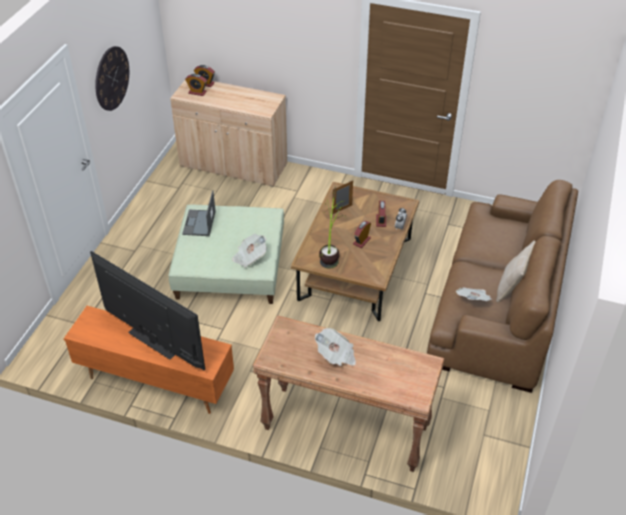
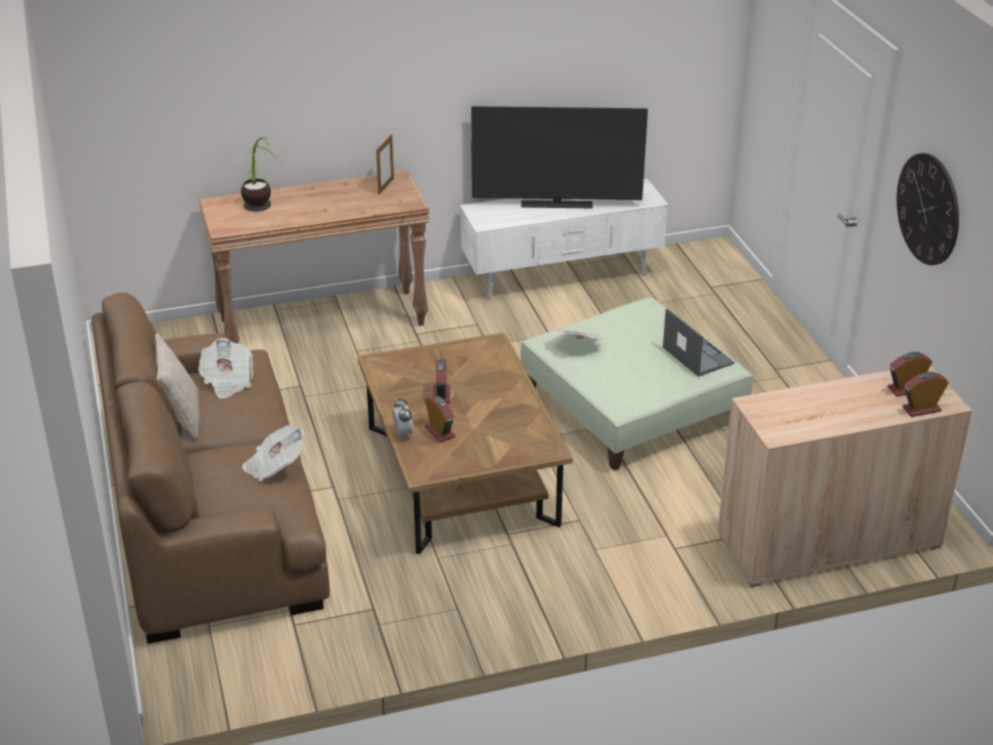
camera: 145 degrees right, 10 degrees down
(156, 383) = (562, 278): orange tv stand -> white tv stand
(331, 253) = (467, 365): potted plant -> potted plant (262, 212)
(336, 355) = (330, 202): newspaper -> newspaper (274, 466)
(342, 209) = (512, 423): picture frame -> picture frame (386, 186)

